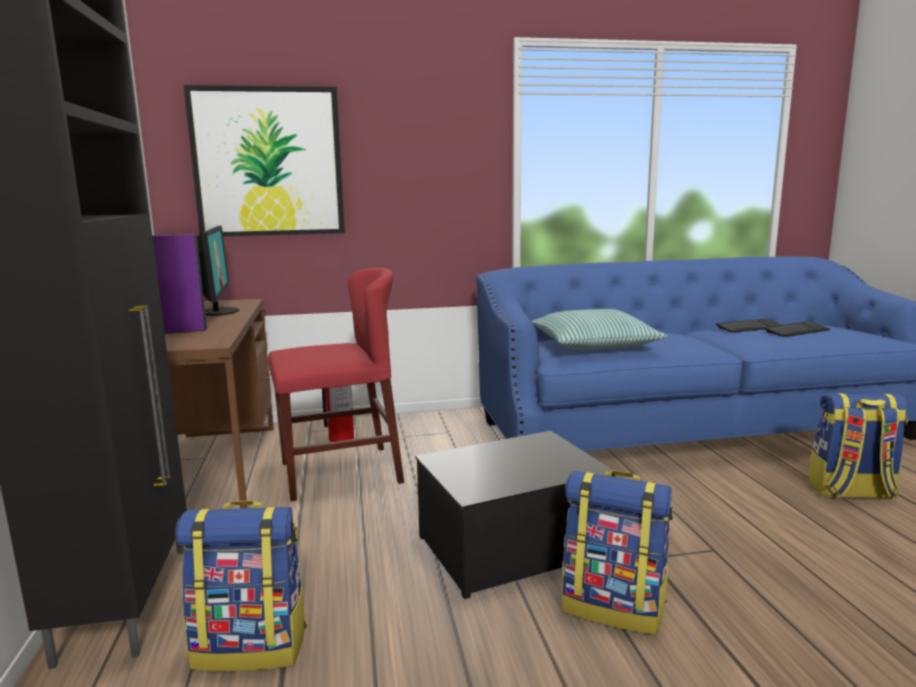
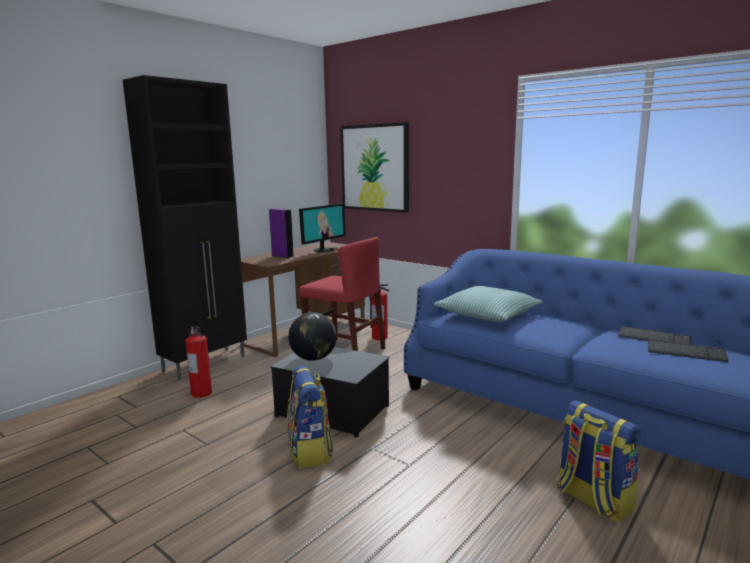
camera: 50 degrees right, 0 degrees up
(252, 646) = (201, 393): backpack -> fire extinguisher
(485, 470) = (313, 358): none -> globe

